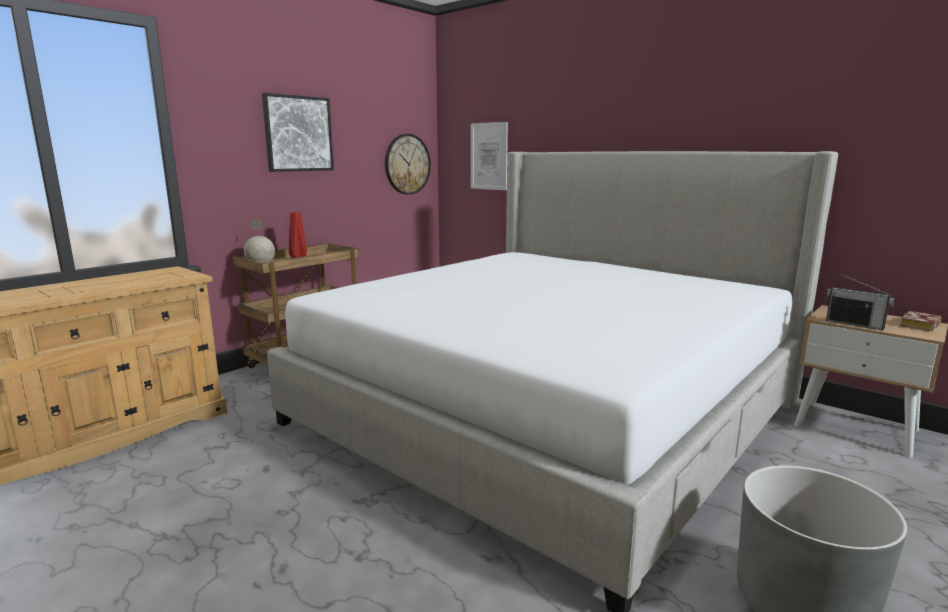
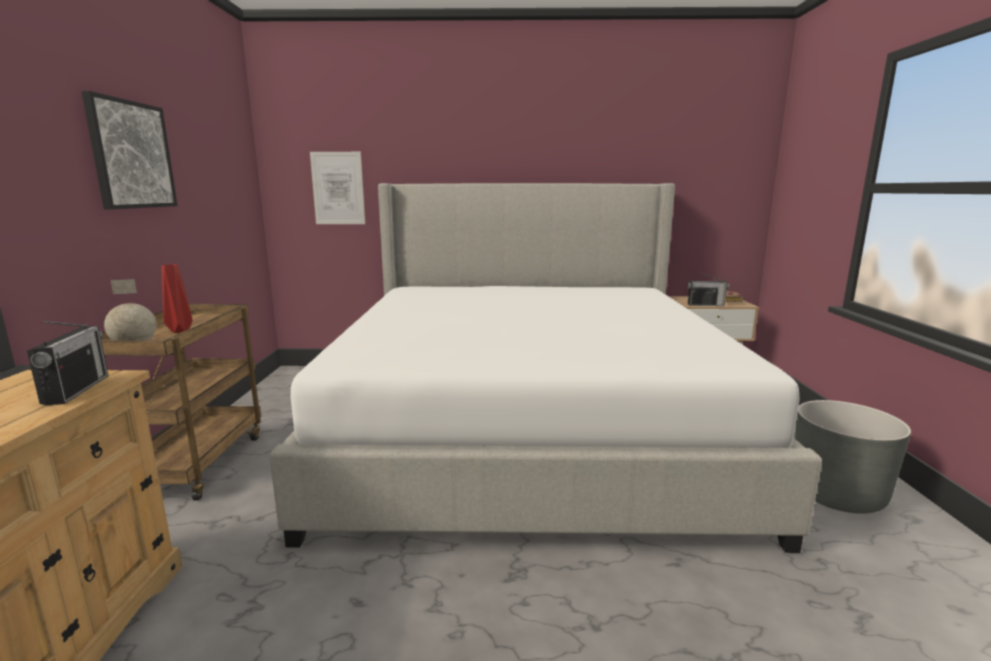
camera: 40 degrees left, 0 degrees up
(167, 279) = (76, 390): none -> radio
(407, 164) = (238, 198): wall clock -> none

